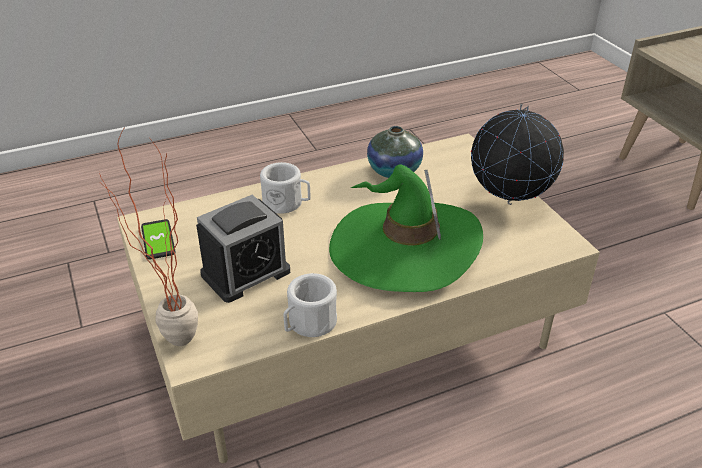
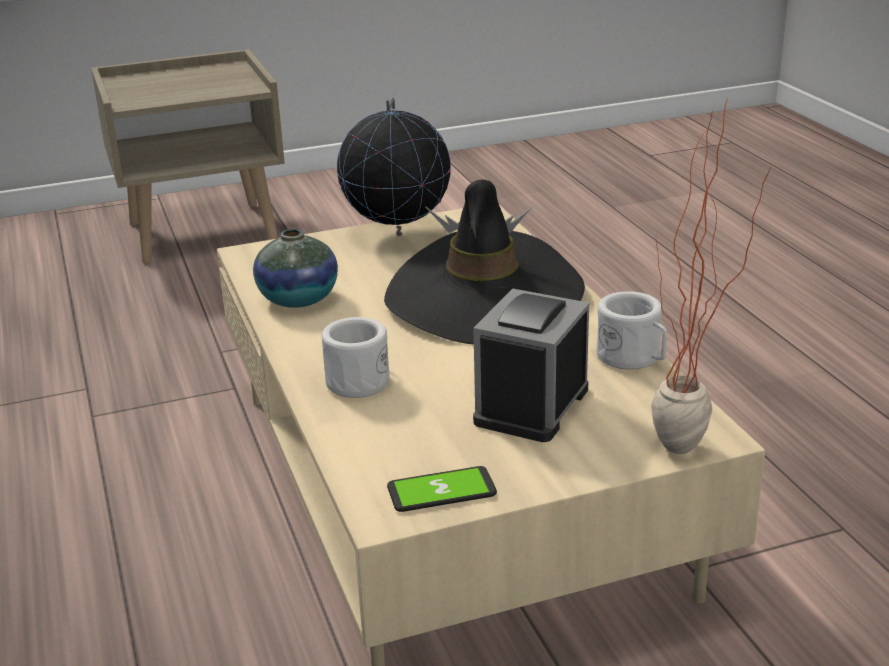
camera: 85 degrees left, 10 degrees down
(245, 273) = (531, 405): alarm clock -> alarm clock turned 120 degrees counterclockwise
(404, 248) = (483, 297): green hat -> black hat

